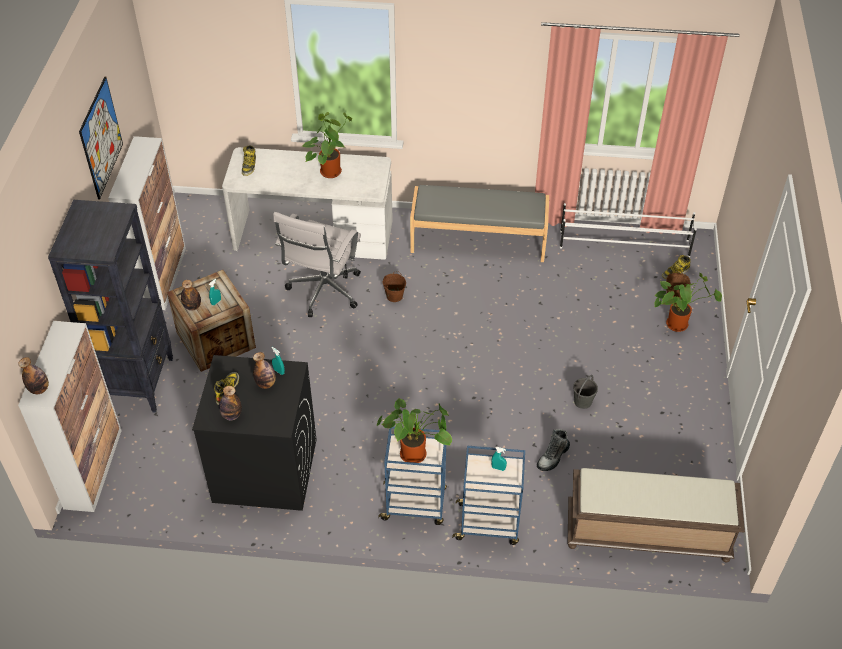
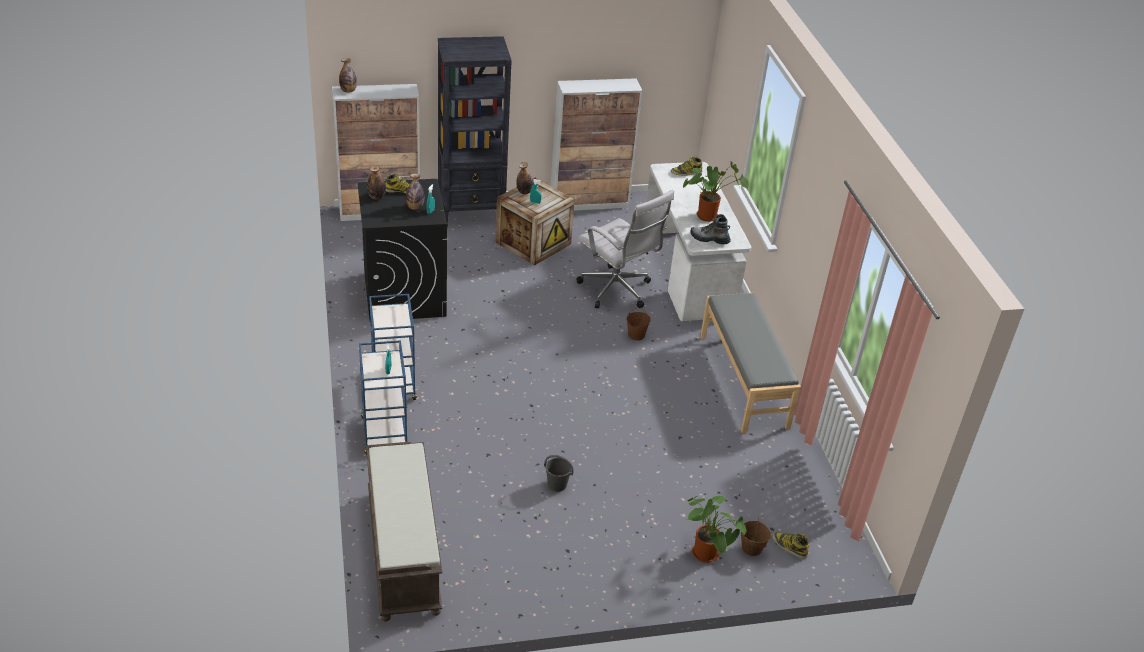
camera: 70 degrees right, 10 degrees down
(101, 138) = (585, 38): picture -> none
(323, 293) = (617, 291): white office chair -> white office chair turned 135 degrees counterclockwise
(416, 454) = (390, 320): potted plant -> none
(553, 457) = (477, 470): boot -> boot (709, 239)
(625, 244) = (809, 497): white shoe rack -> none

